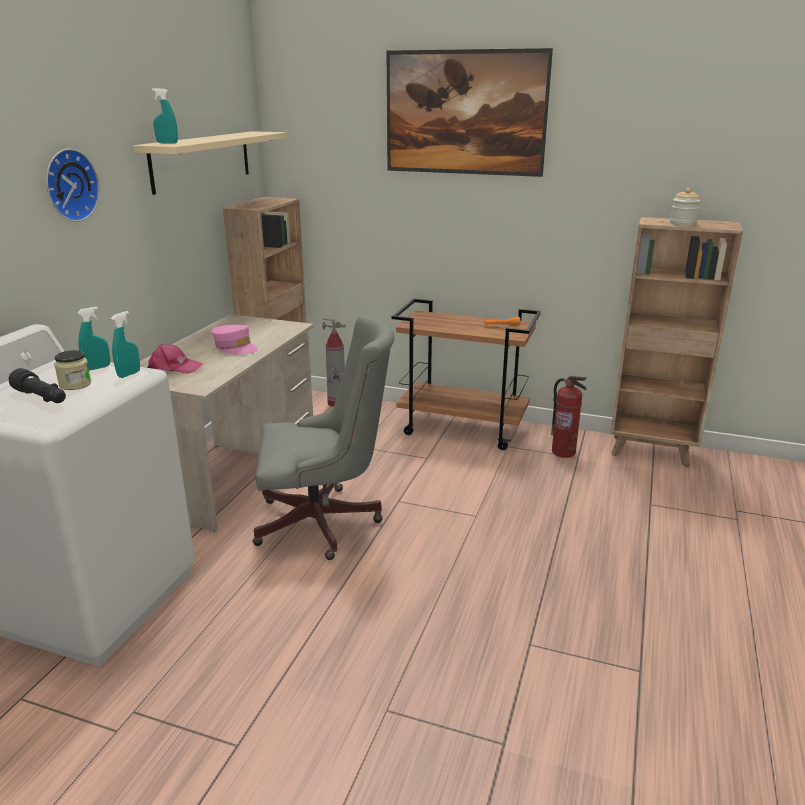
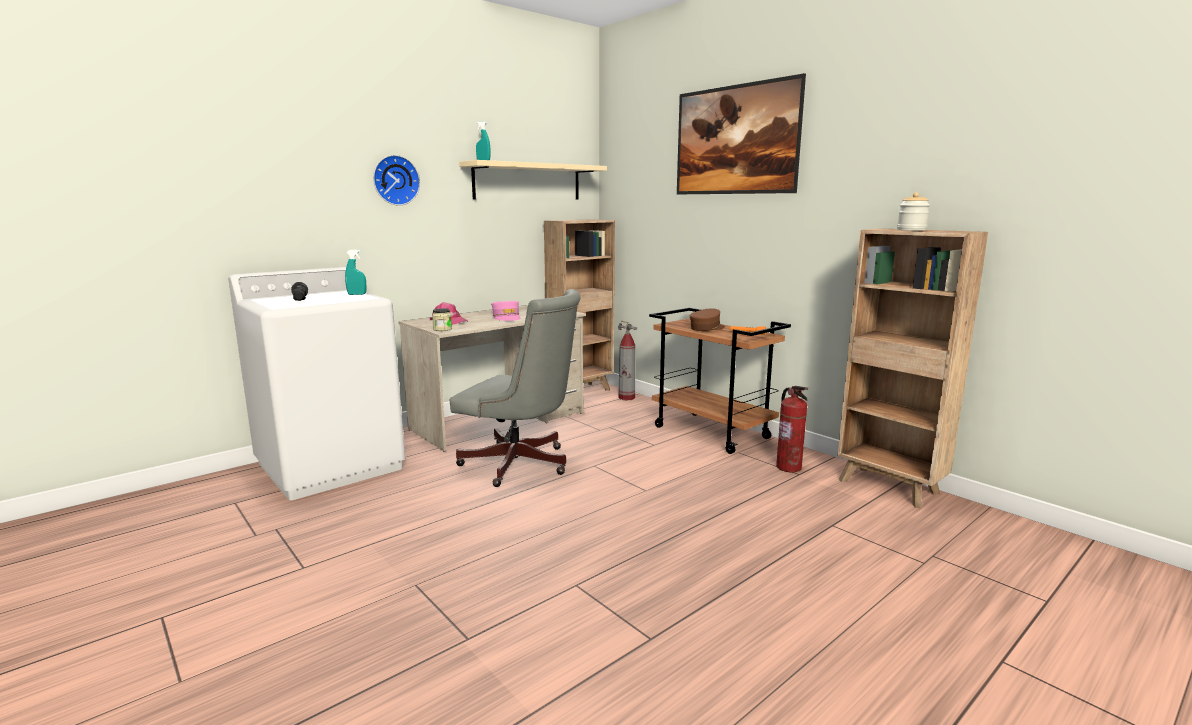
camera: 30 degrees right, 10 degrees down
(75, 384) = (329, 298): jar -> jar (442, 329)
(129, 374) = (365, 298): turquoise spray bottle -> none
(455, 324) = (707, 328): none -> brown cap

